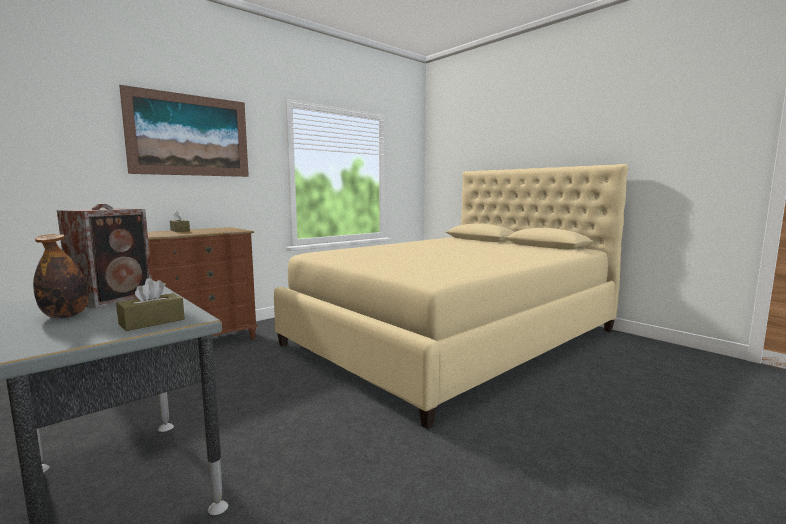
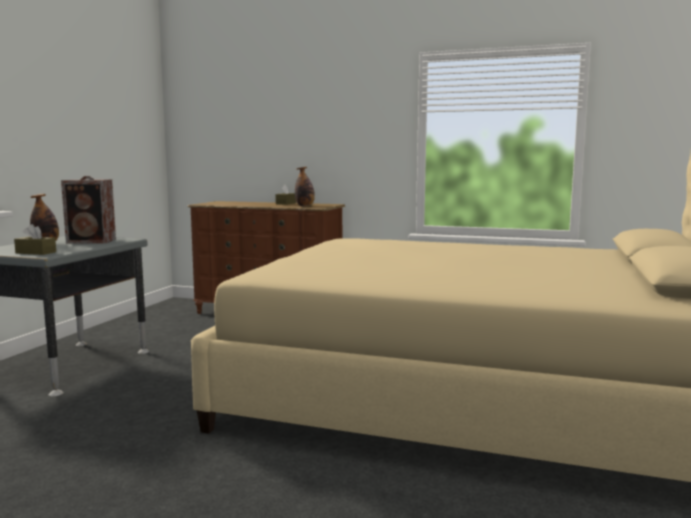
camera: 60 degrees right, 0 degrees up
(190, 135) = (313, 110): picture -> none
(221, 230) = (305, 206): none -> bottle

